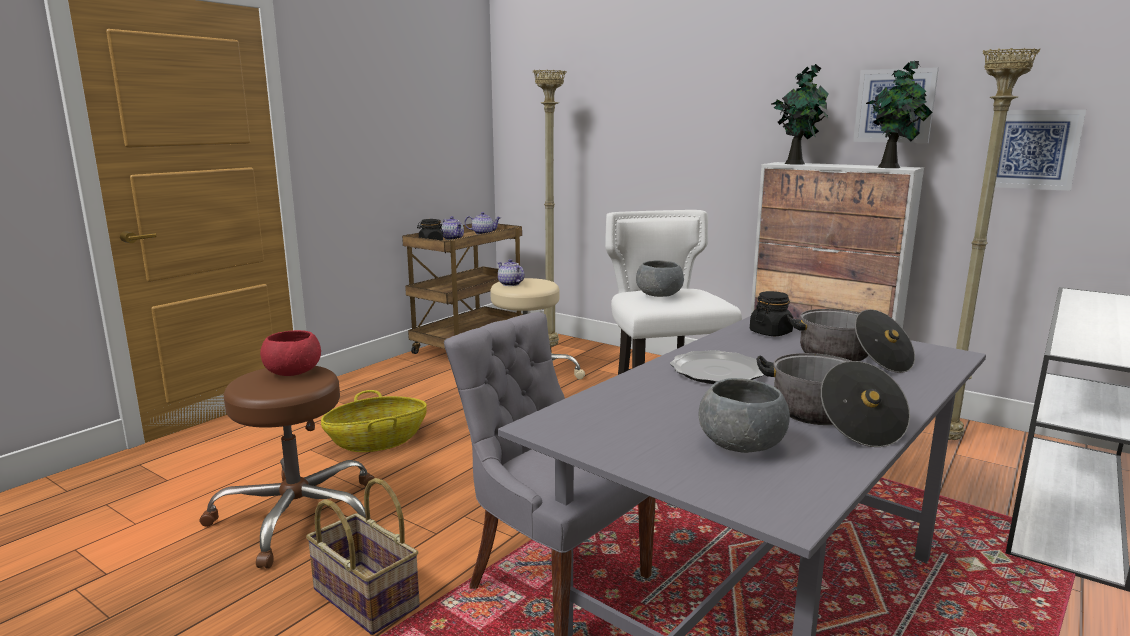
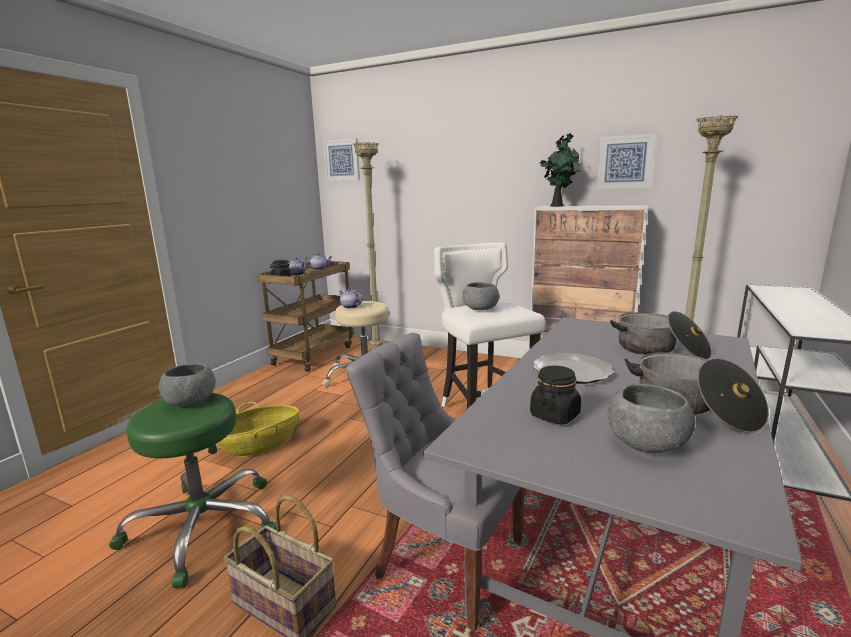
camera: 10 degrees left, 0 degrees up
(293, 372) = (191, 401): red bowl -> grey bowl
(299, 516) = (204, 526): brown stool -> green stool
(770, 332) = (585, 333): black jar -> black jar (555, 415)
(891, 167) = (628, 205): potted plant -> none
(1032, 149) = (722, 189): picture -> picture (342, 160)

